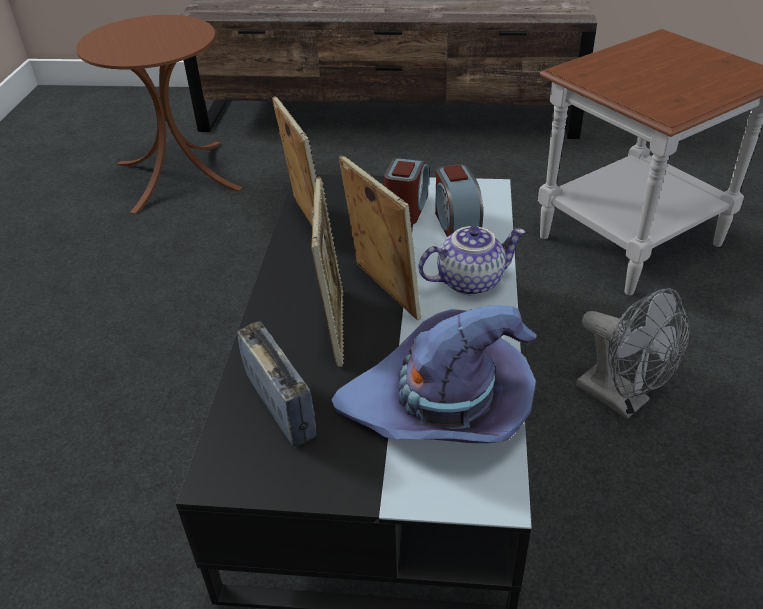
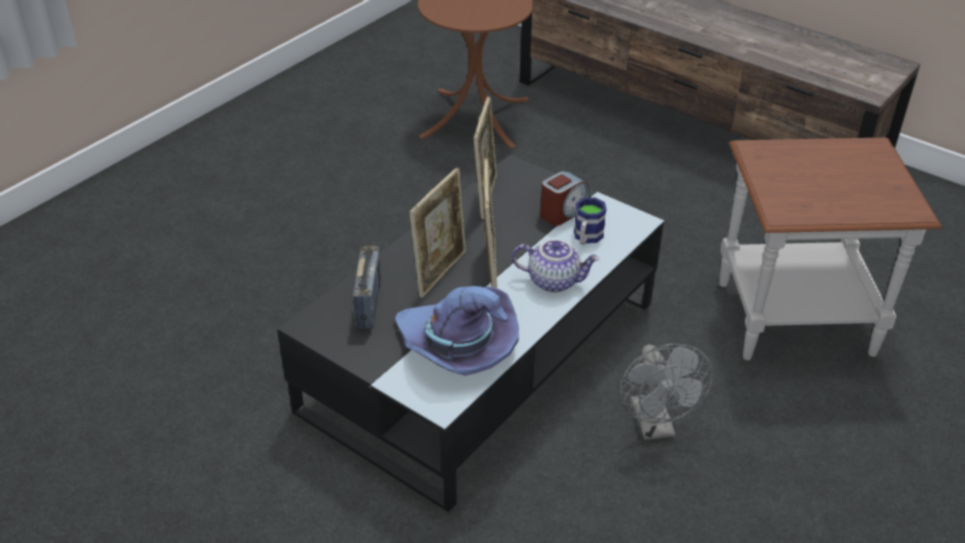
camera: 30 degrees right, 0 degrees up
(456, 224) = (586, 238): alarm clock -> mug

